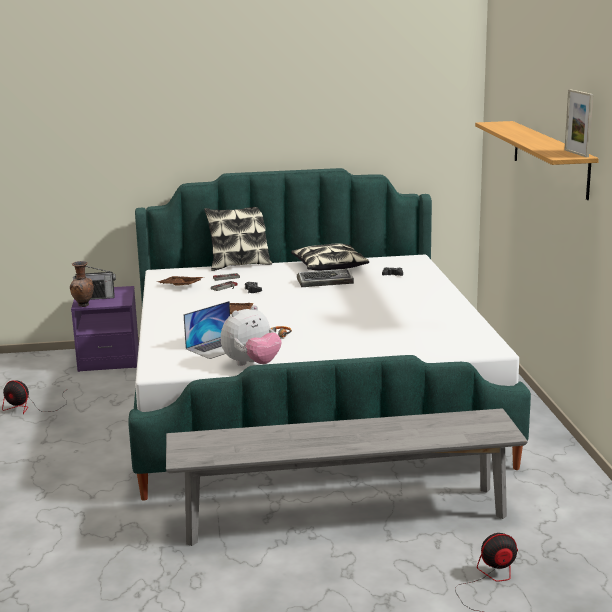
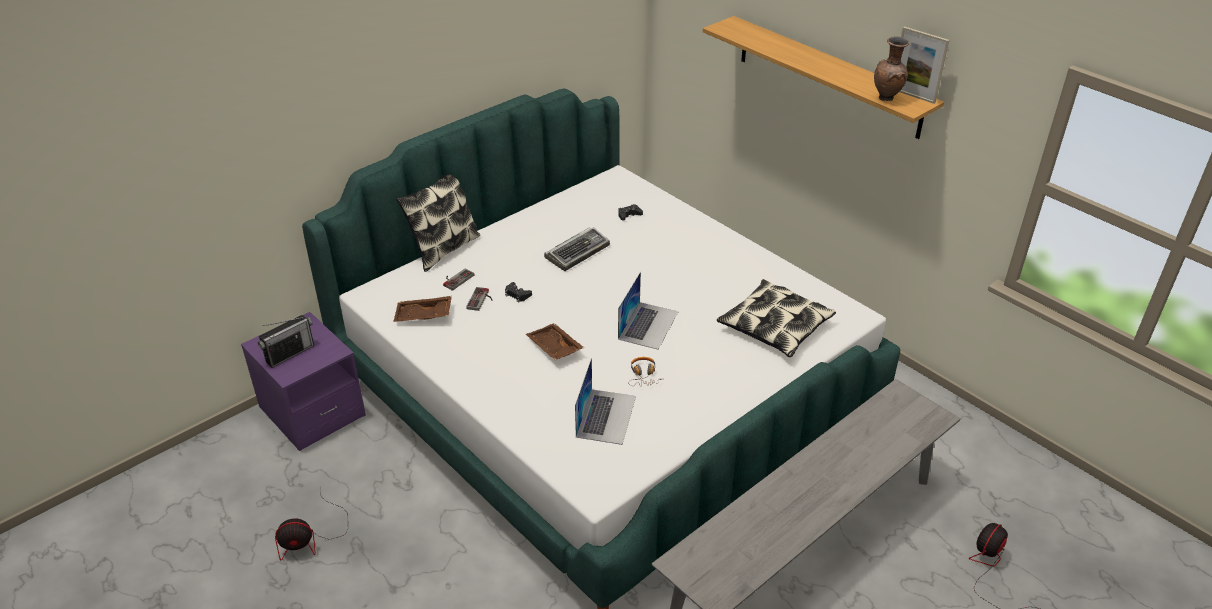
camera: 35 degrees left, 20 degrees up
(83, 305) = (292, 375): brown vase -> brown vase (887, 98)
(251, 364) = (675, 435): plush toy -> none
(319, 319) = (648, 325): none -> laptop
(329, 266) = (547, 220): pillow -> pillow (774, 327)

